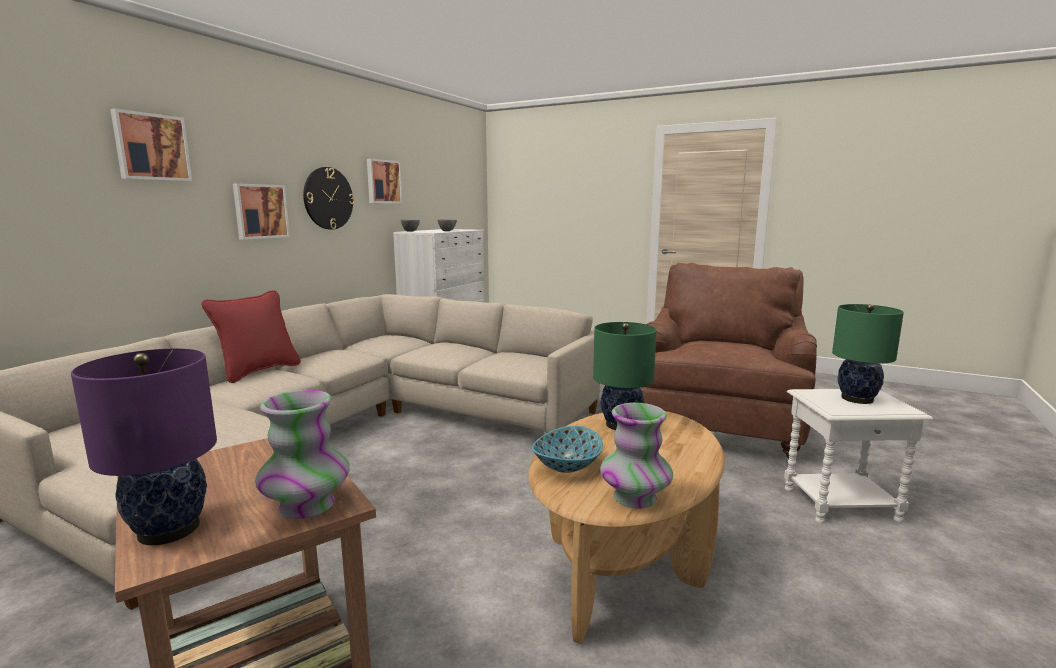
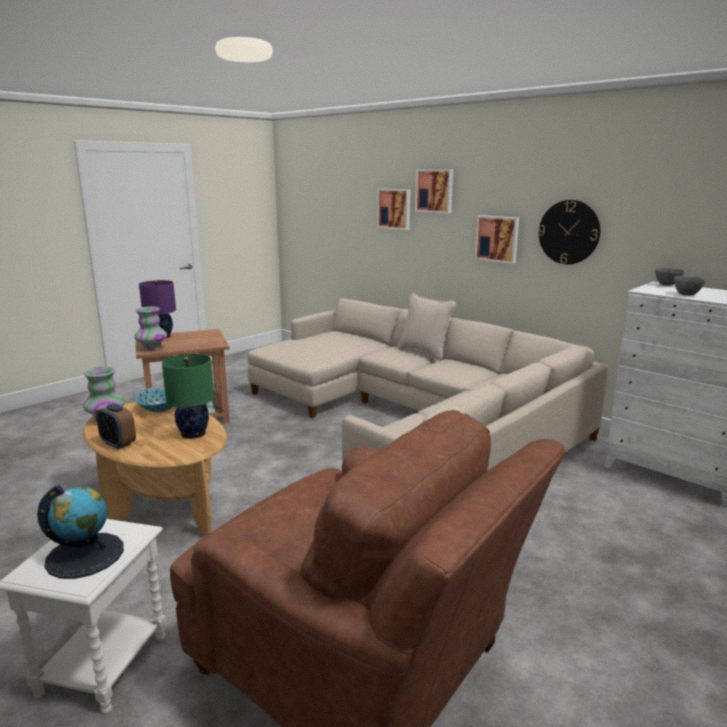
camera: 105 degrees right, 5 degrees up
(258, 371) = (424, 353): red pillow -> beige pillow
(383, 181) = (659, 216): picture -> picture (394, 208)
(694, 458) = (118, 443): none -> alarm clock
(856, 399) = (85, 555): green table lamp -> globe

